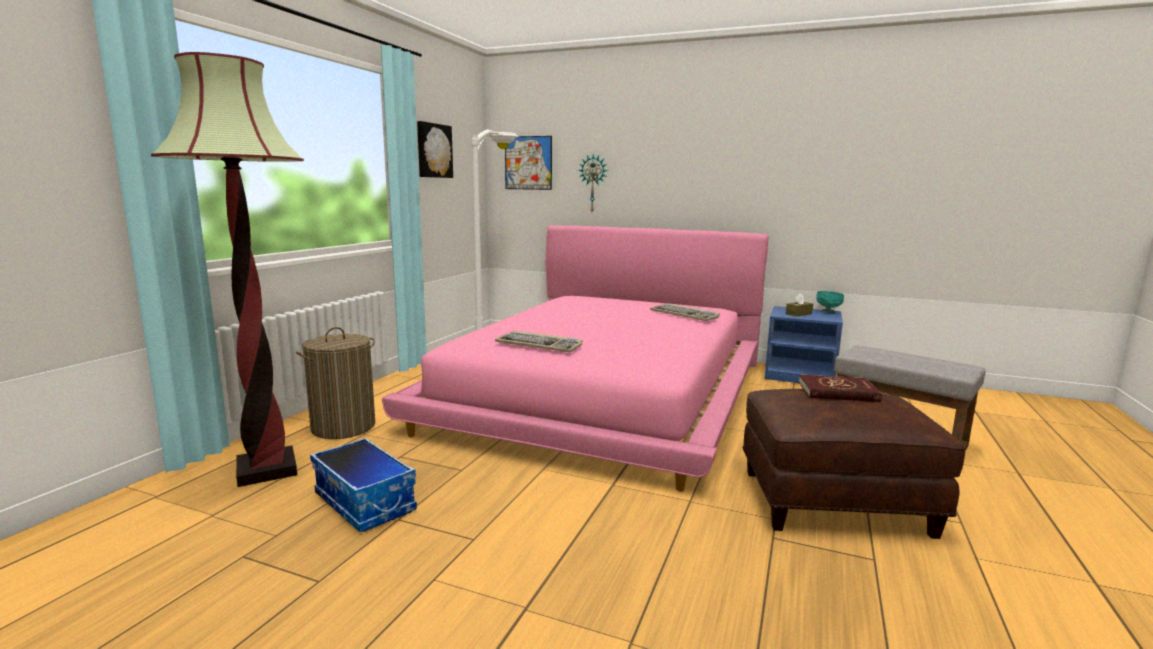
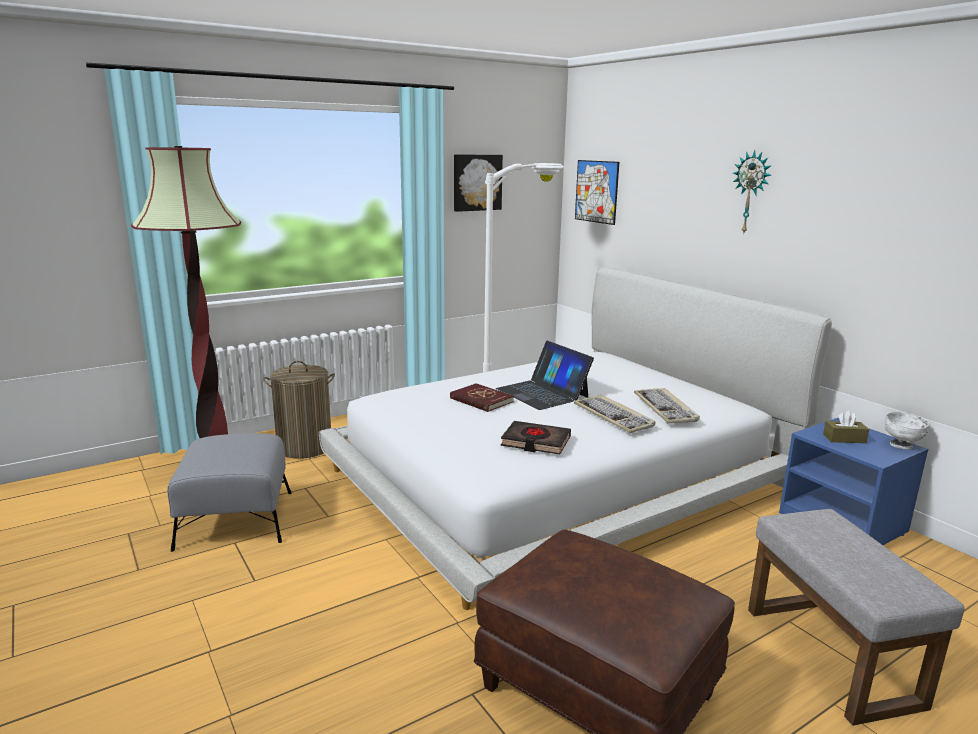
camera: 35 degrees right, 5 degrees up
(366, 502) = (235, 520): storage box -> grey ottoman
(540, 345) = (437, 415): keyboard -> keyboard (614, 416)
(588, 320) = (542, 393): none -> laptop
(593, 183) = (653, 222): wall clock -> wall clock (751, 192)
(605, 392) = (559, 476): pink bed -> white bed
(650, 345) = (535, 442): none -> black book
(828, 312) = (901, 445): turquoise bowl -> white bowl
(837, 392) = (625, 564): red book -> red book (481, 400)

